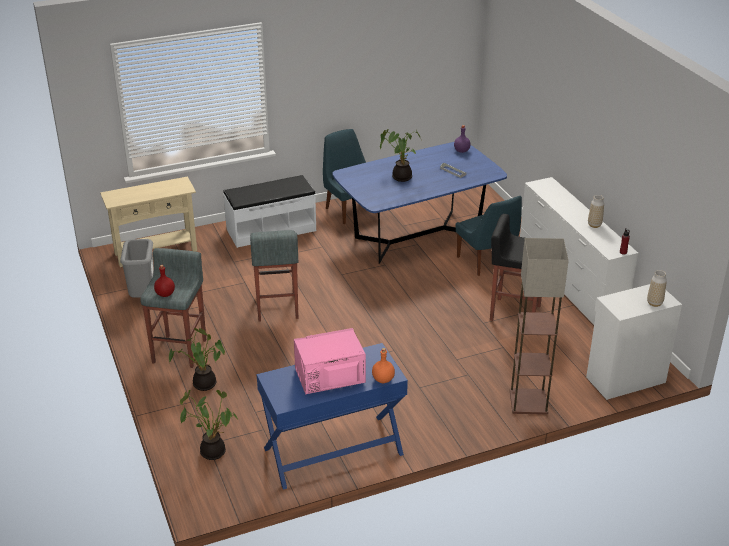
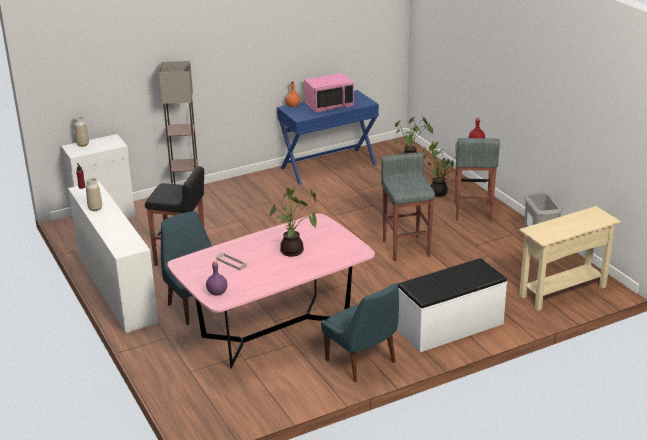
camera: 175 degrees right, 5 degrees down
(417, 237) = (275, 330): blue dining table -> pink dining table

